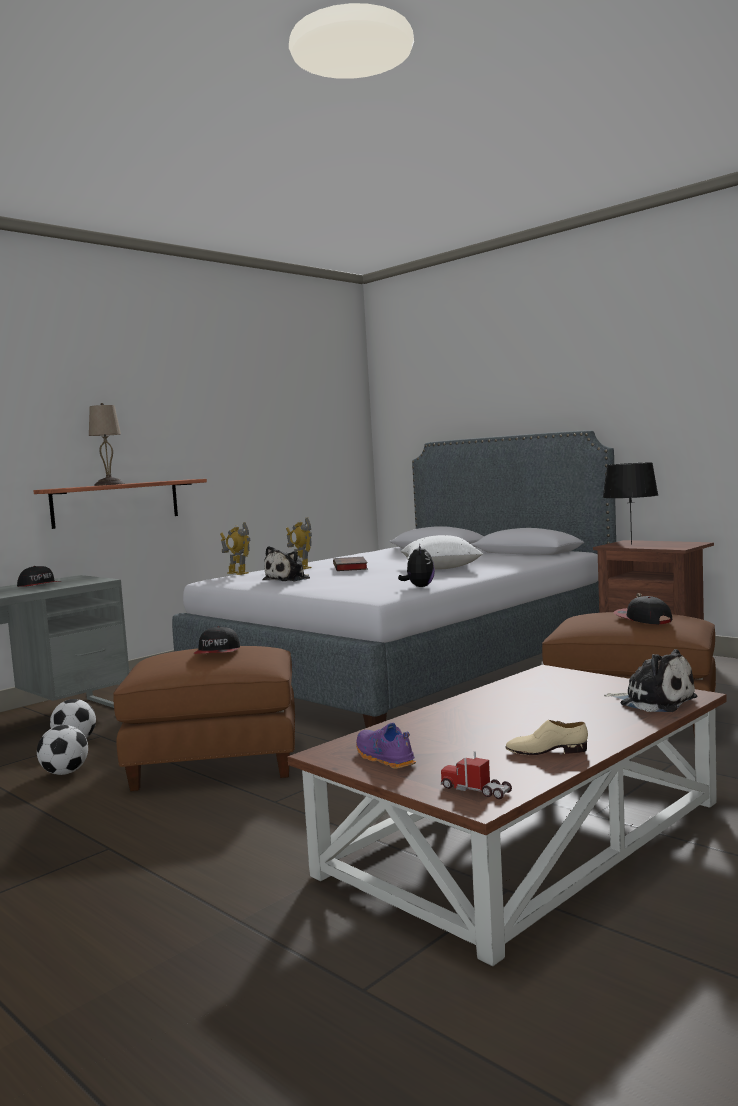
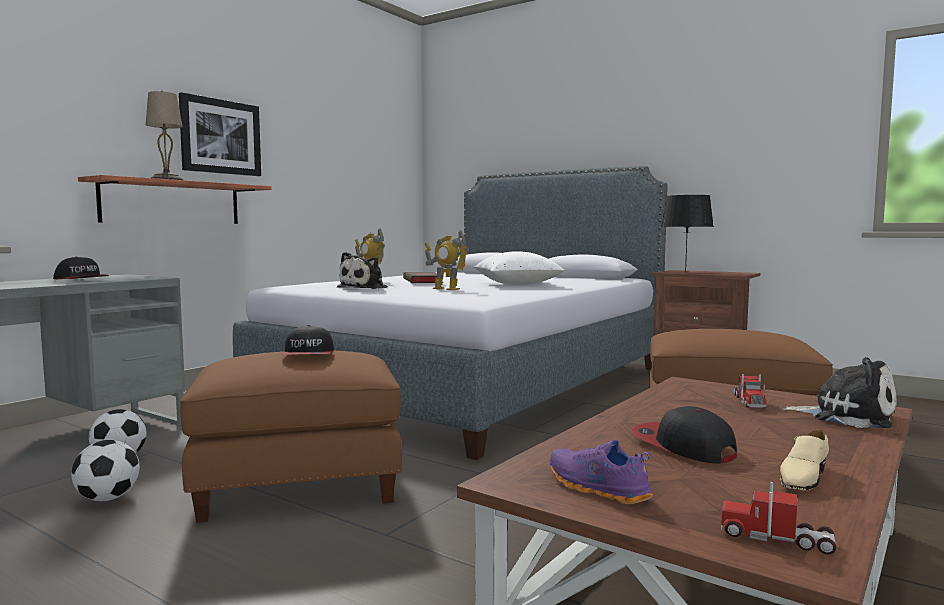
camera: 10 degrees left, 0 degrees up
(158, 434) = (220, 137): none -> picture
(237, 573) = (304, 282): toy robot -> toy robot (446, 289)
(419, 587) = (514, 296): plush toy -> none
(546, 751) = (802, 478): beige shoe -> beige shoe turned 45 degrees counterclockwise
(582, 689) = (748, 401): none -> toy truck
(642, 619) = (750, 334): cap -> cap (682, 446)

